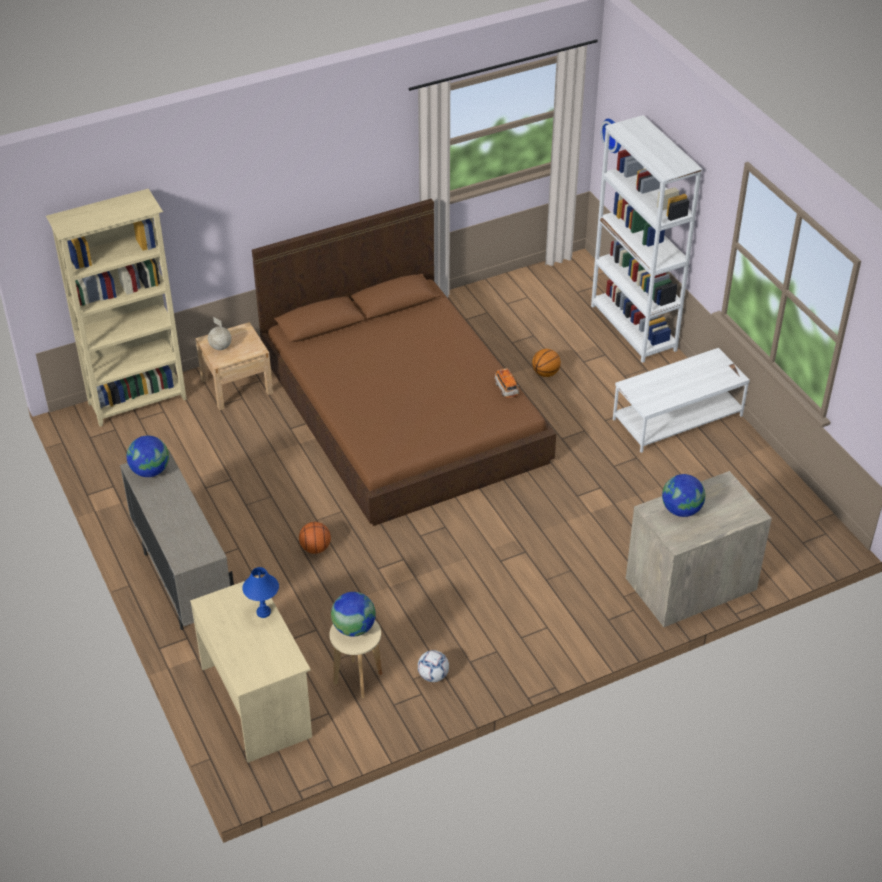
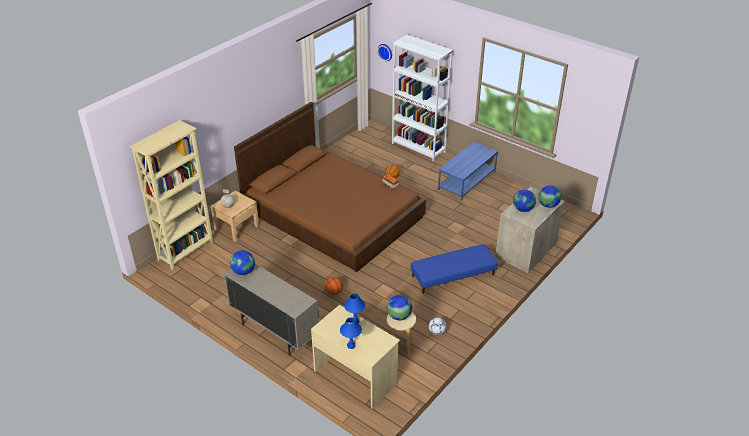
camera: 25 degrees left, 5 degrees down
(230, 650) = (351, 345): none -> blue table lamp
(528, 586) = (452, 275): none -> blue ottoman
(677, 417) = (466, 180): white coffee table -> blue coffee table
(733, 517) = (548, 205): none -> globe

